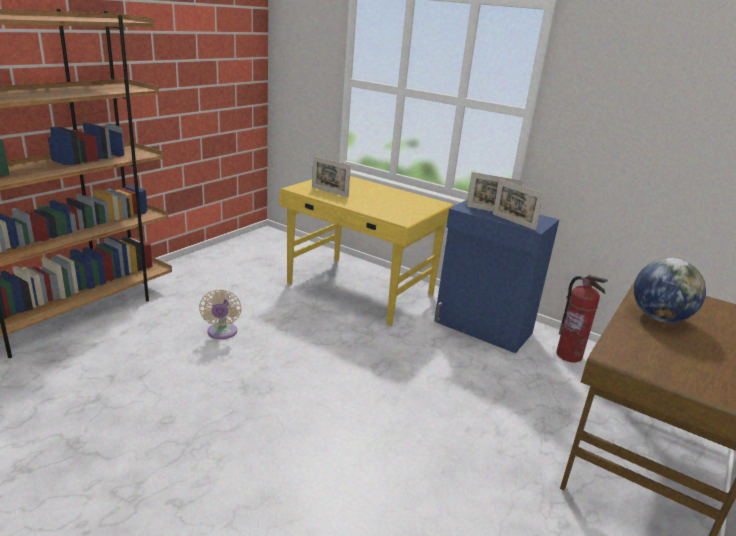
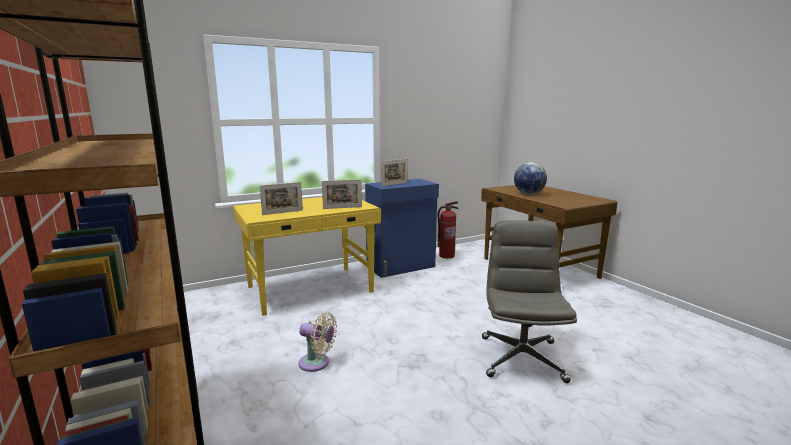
camera: 60 degrees left, 10 degrees down
(308, 469) = (521, 358): none -> grey office chair
(513, 222) = (417, 184): picture frame -> picture frame (342, 208)

